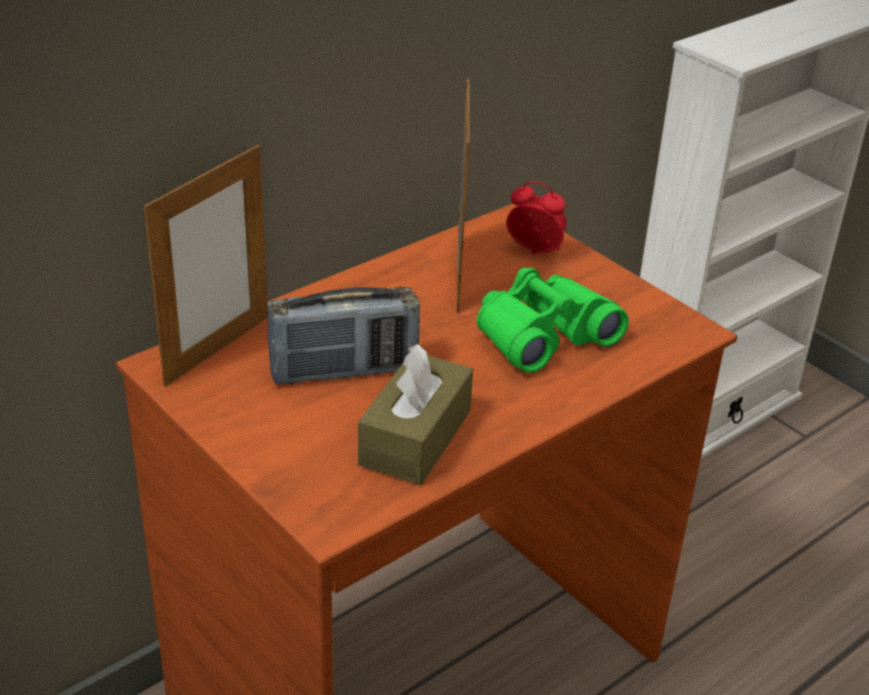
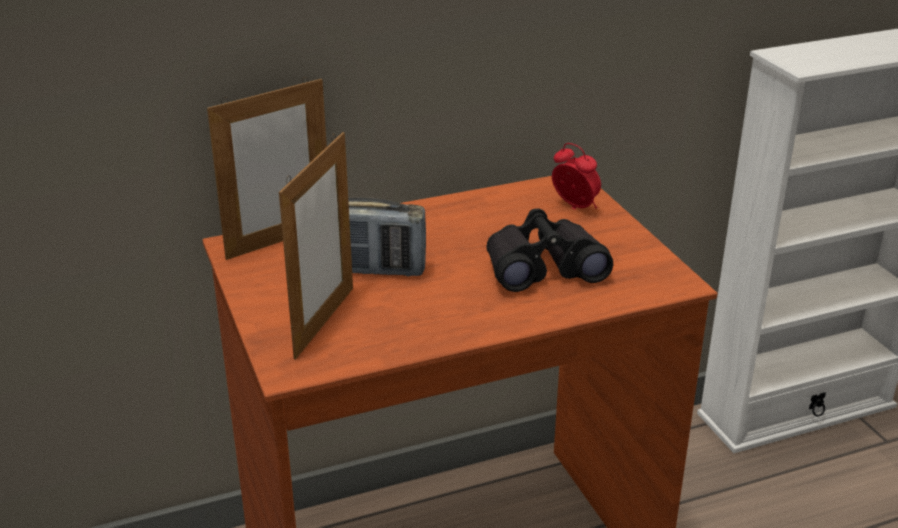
camera: 20 degrees right, 5 degrees down
(415, 437) = (392, 323): brown tissue box -> none
(458, 274) = (500, 215): picture frame -> picture frame (324, 322)
(543, 335) = (543, 267): green binoculars -> black binoculars

